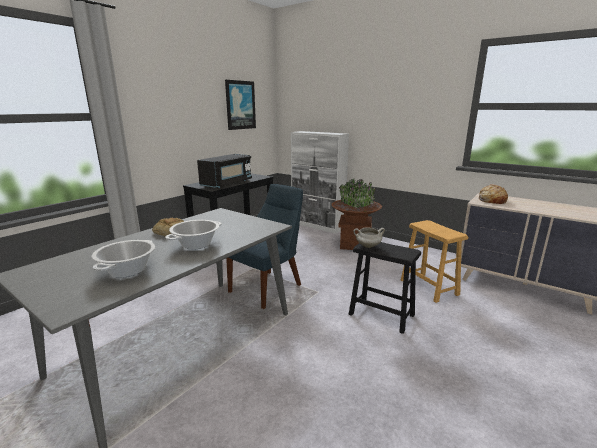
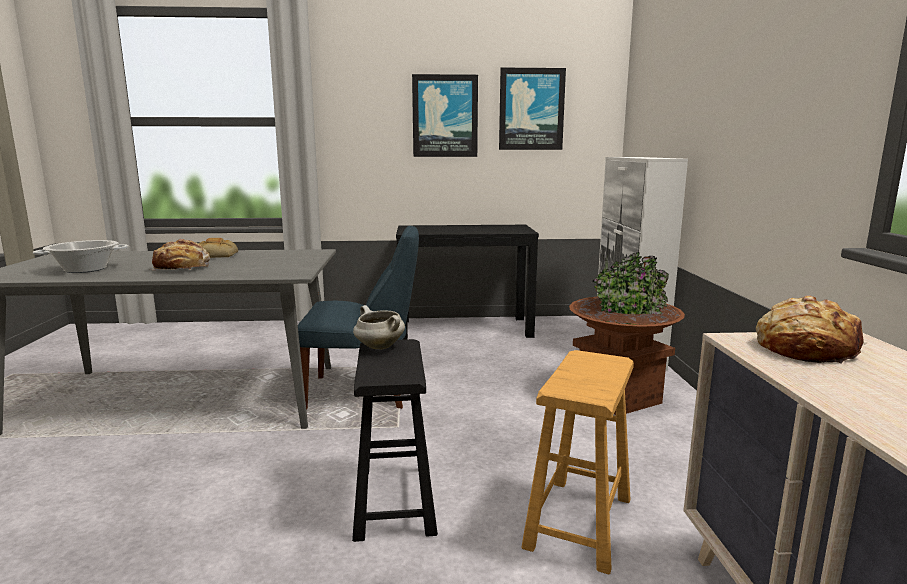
camera: 50 degrees right, 5 degrees down
(196, 244) = (182, 268): cooking pot -> bread
(199, 110) = (445, 116): none -> picture
(227, 183) = (447, 231): black microwave -> none

